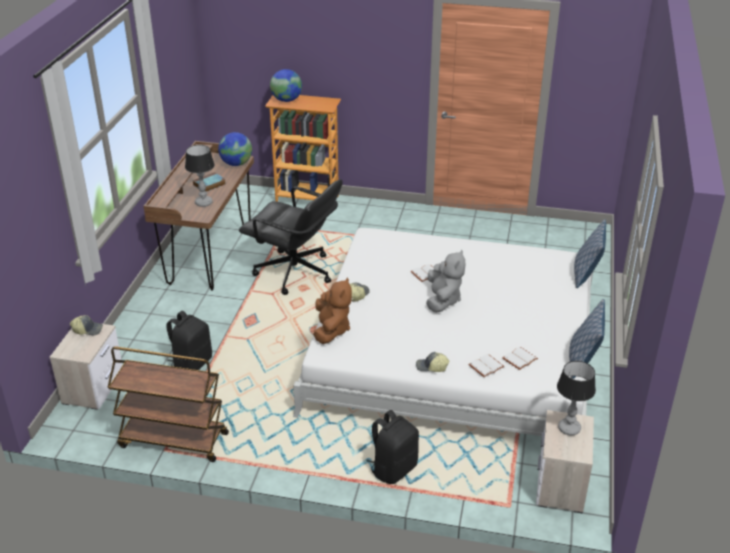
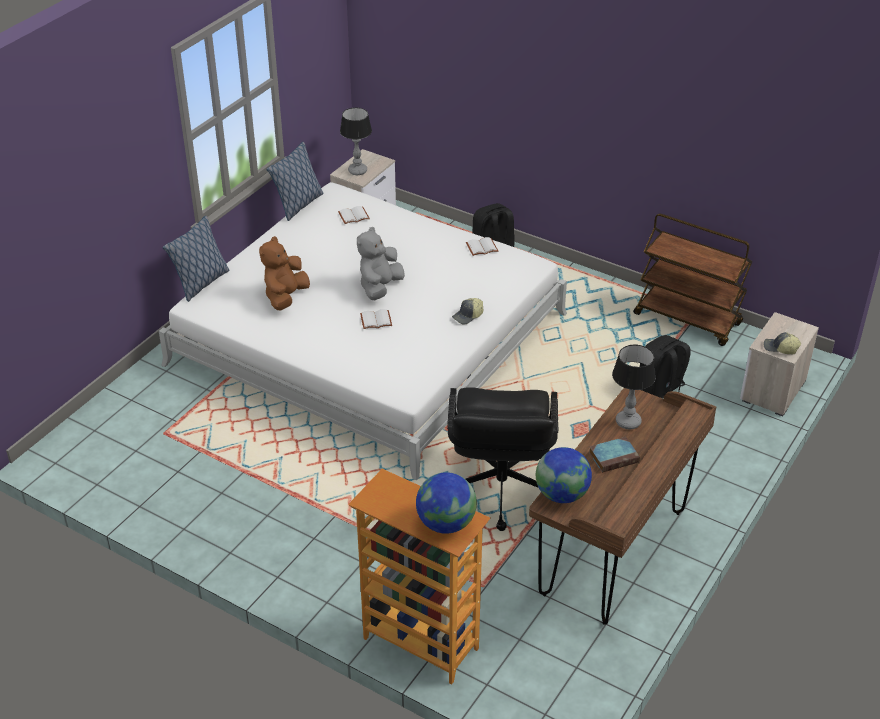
camera: 160 degrees left, 5 degrees up
(295, 273) = (500, 490): black office chair -> black office chair turned 135 degrees counterclockwise
(331, 330) = (514, 284): brown plush toy -> brown plush toy (285, 297)
(431, 367) = (437, 231): cap -> none
(486, 366) = (388, 219): white book -> white book (481, 248)

